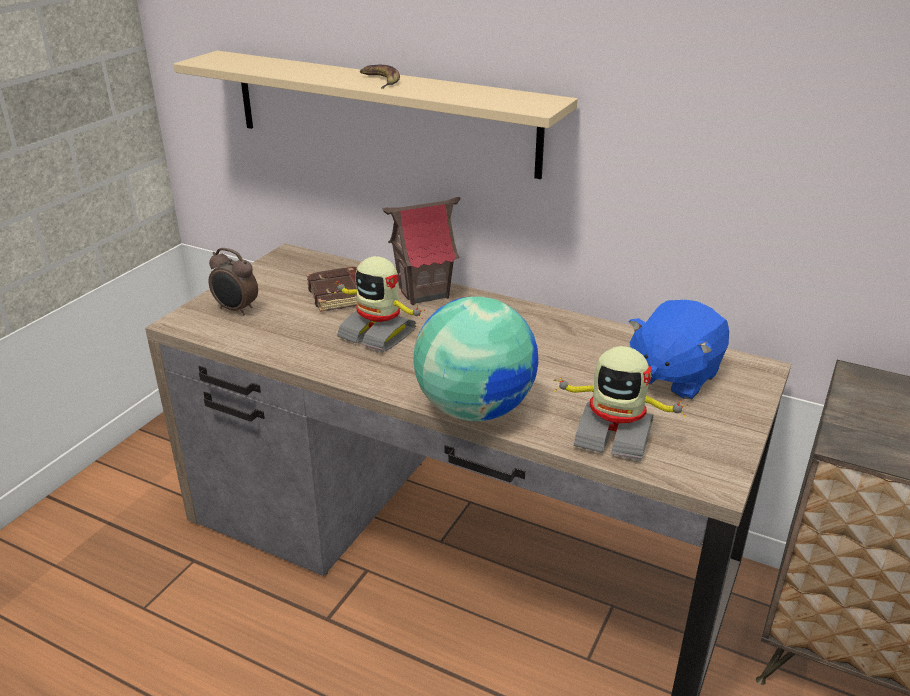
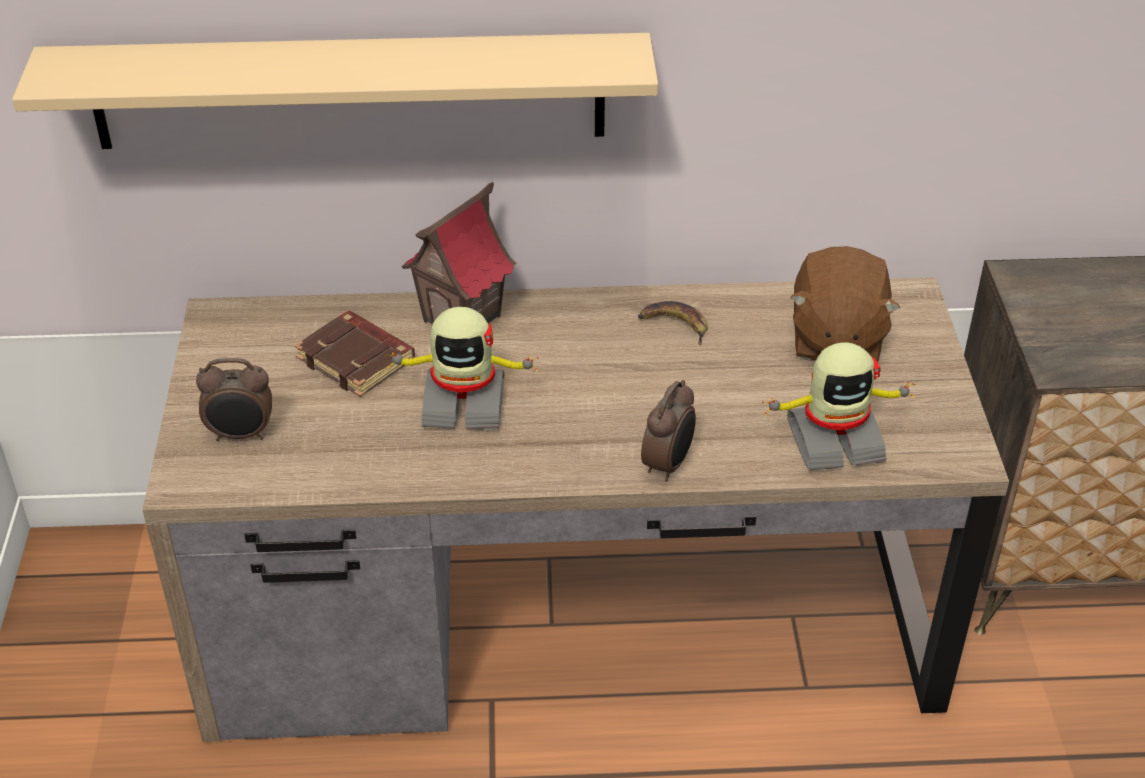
camera: 30 degrees left, 10 degrees up
(380, 80) = (372, 61): banana -> banana (674, 325)
(474, 409) = (668, 464): globe -> alarm clock
(673, 376) = (835, 339): blue plush toy -> brown plush toy

